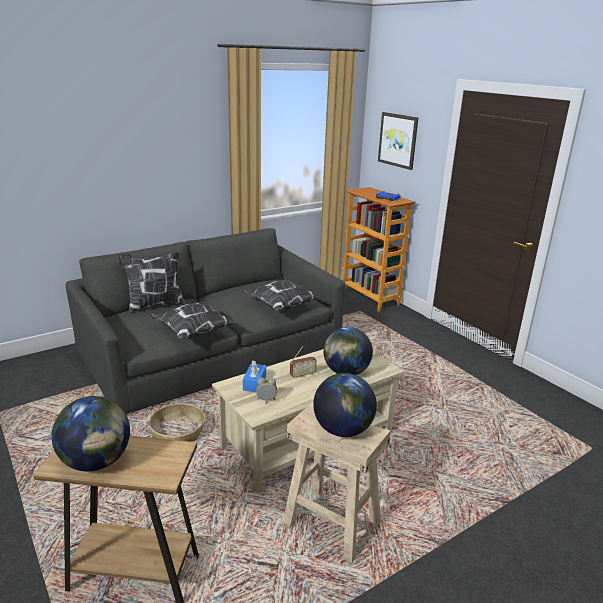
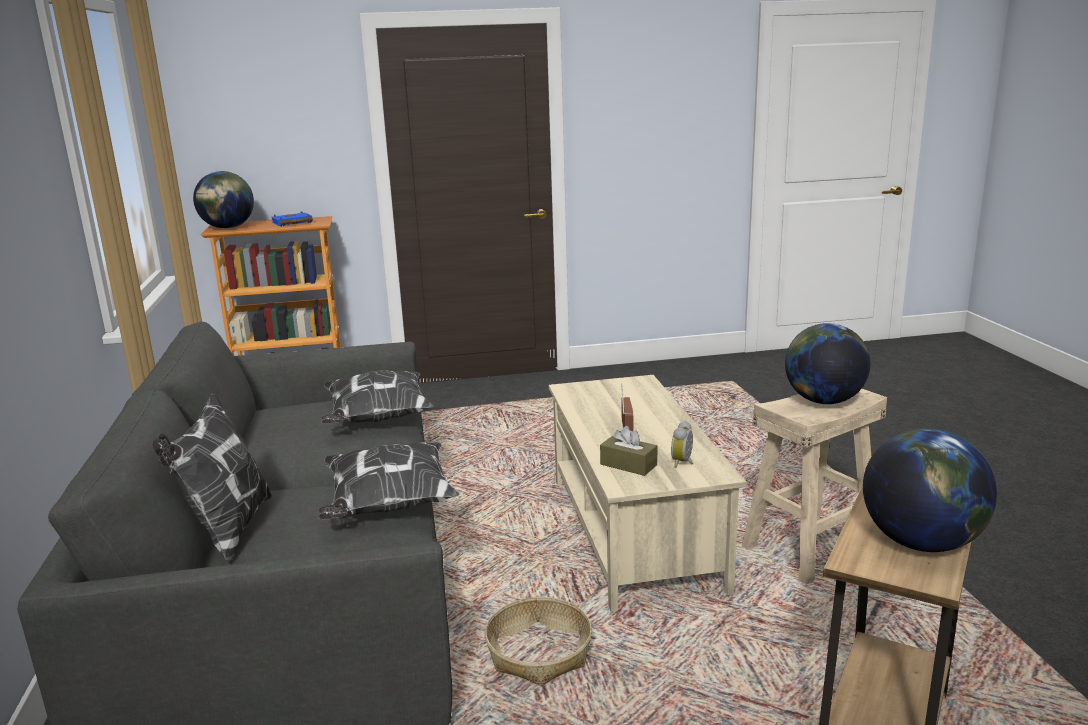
camera: 65 degrees left, 5 degrees down
(254, 383) = (628, 465): blue tissue box -> brown tissue box
(346, 372) = (636, 404): globe -> globe (228, 228)
(398, 140) = (256, 128): picture -> none

